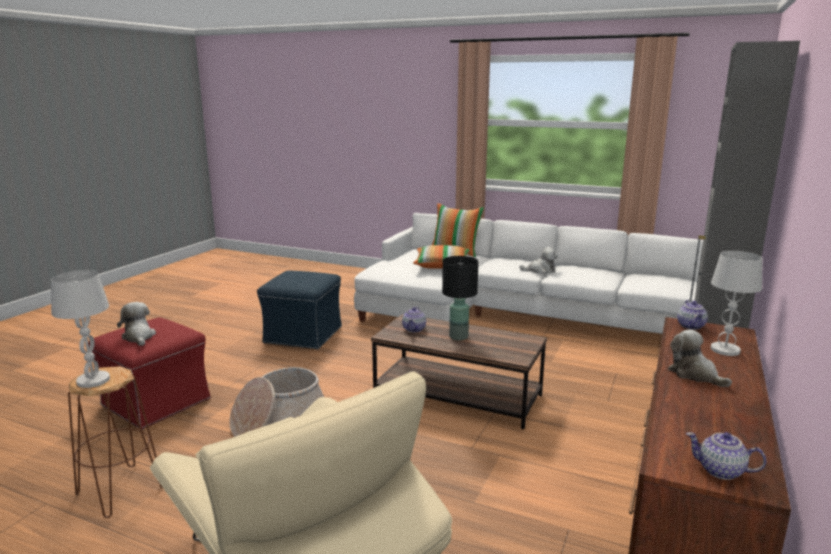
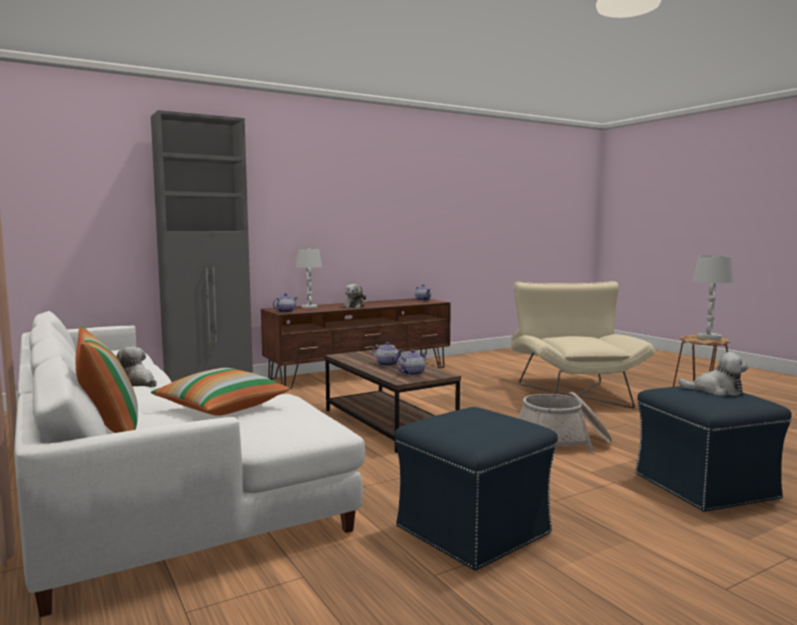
camera: 145 degrees left, 10 degrees down
(139, 337) = (716, 391): plush toy -> plush toy turned 75 degrees counterclockwise
(157, 403) = (703, 486): red ottoman -> blue ottoman
(458, 337) = (388, 364): black table lamp -> teapot

